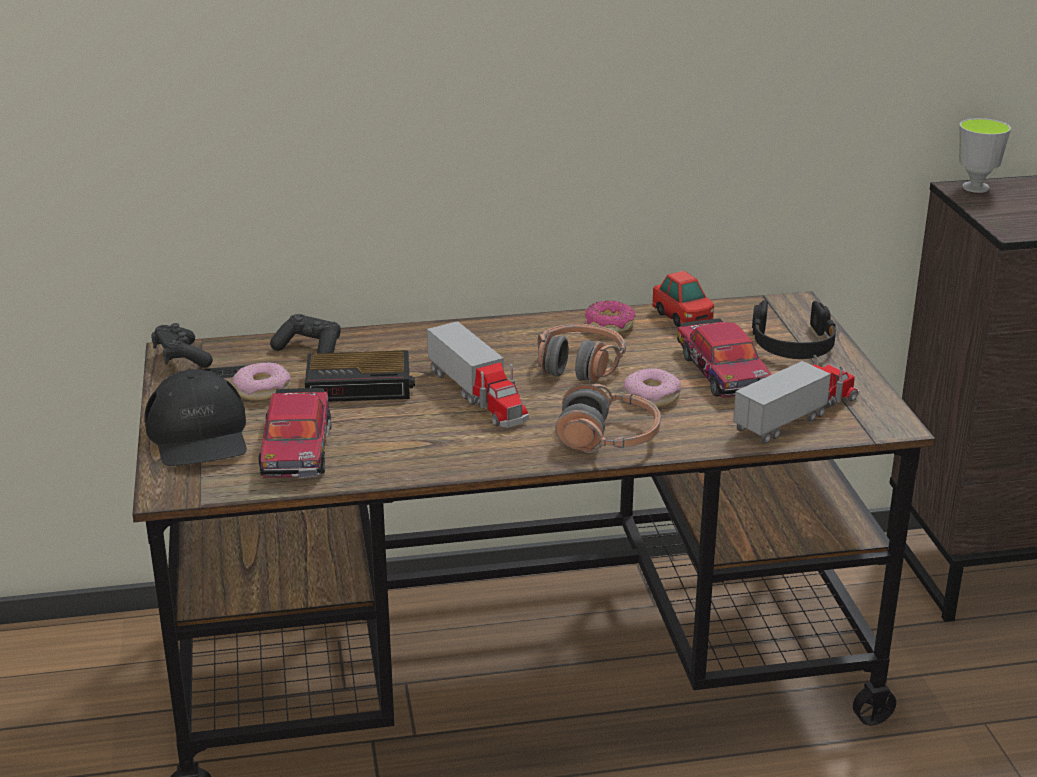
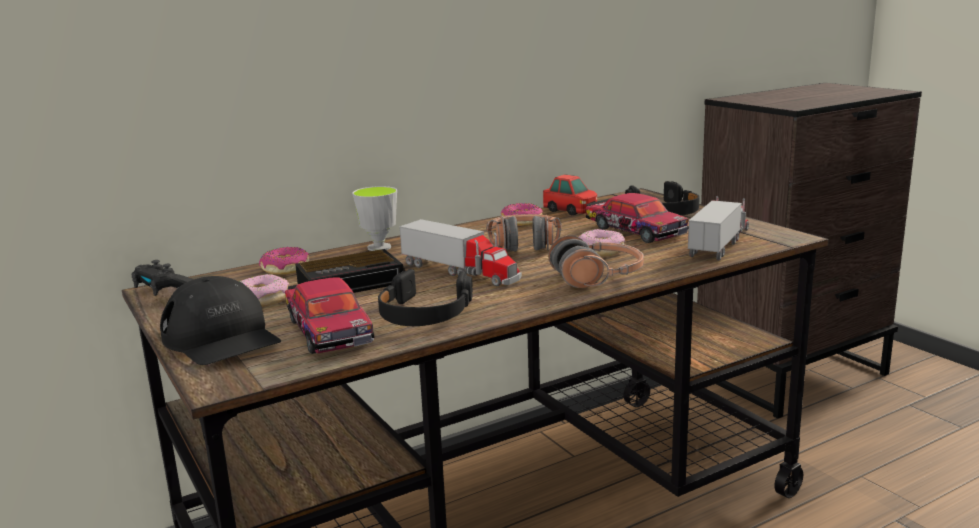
camera: 20 degrees left, 10 degrees down
(310, 349) = (285, 269): black game controller -> donut
(397, 447) = (424, 313): none -> black headphones
(975, 188) = (737, 97): cup -> cup (379, 247)

